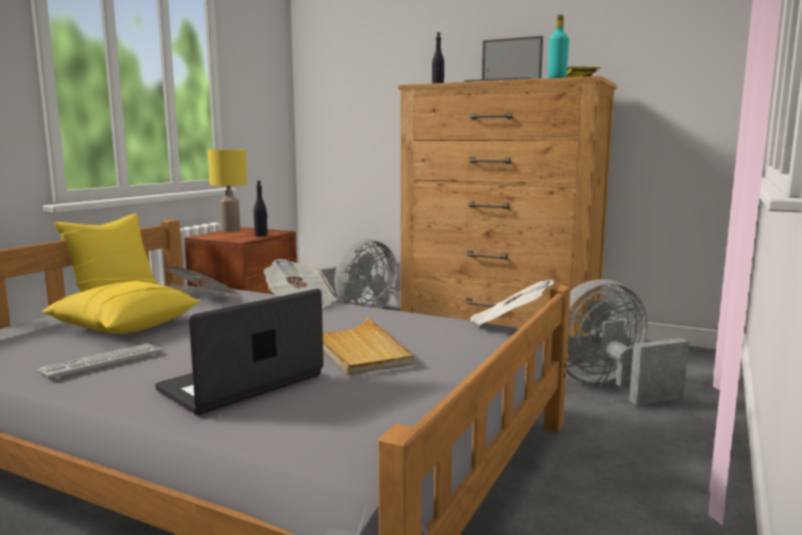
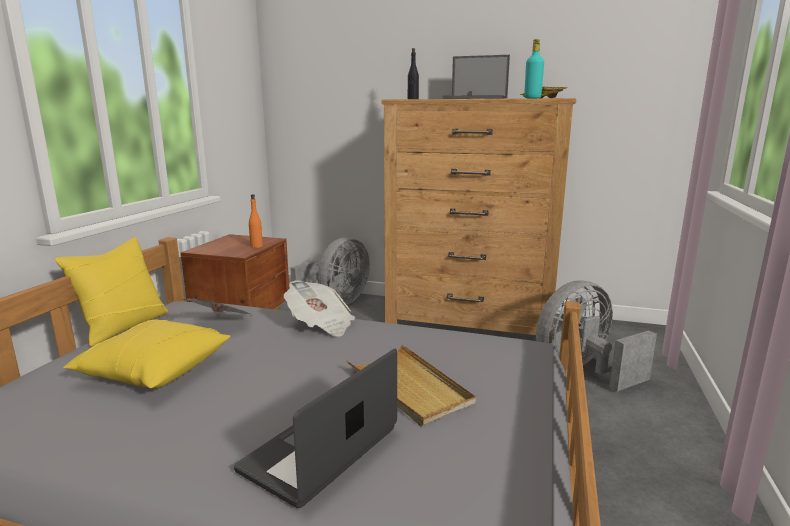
camera: 10 degrees left, 5 degrees up
(102, 362) = (154, 430): keyboard -> none
(231, 230) = (222, 240): yellow table lamp -> none
(261, 235) = (256, 246): black bottle -> orange bottle
(508, 324) = (524, 338): newspaper -> none

